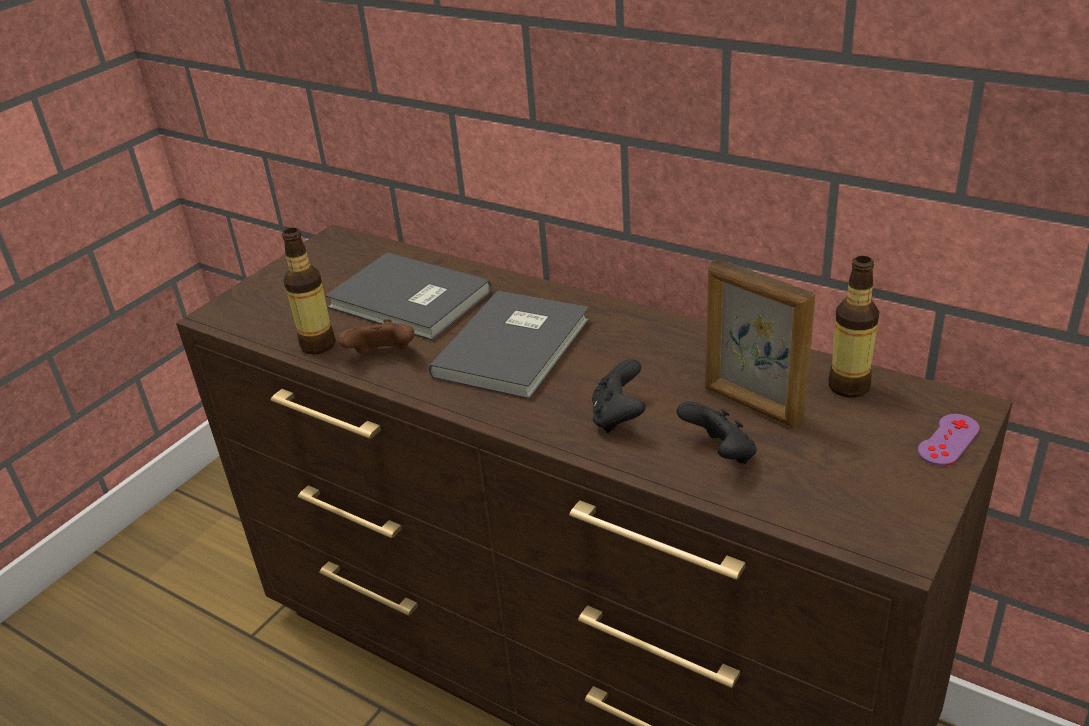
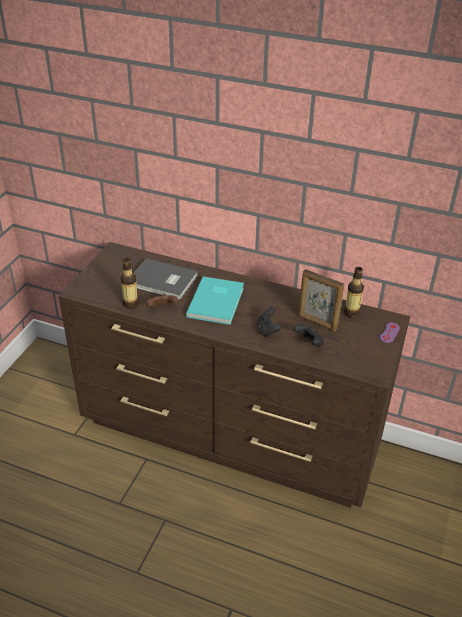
camera: 15 degrees left, 5 degrees up
(517, 347) = (217, 301): grey book -> turquoise book

